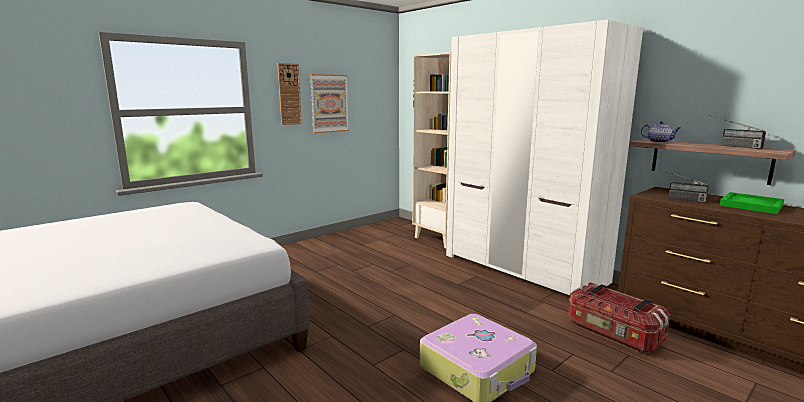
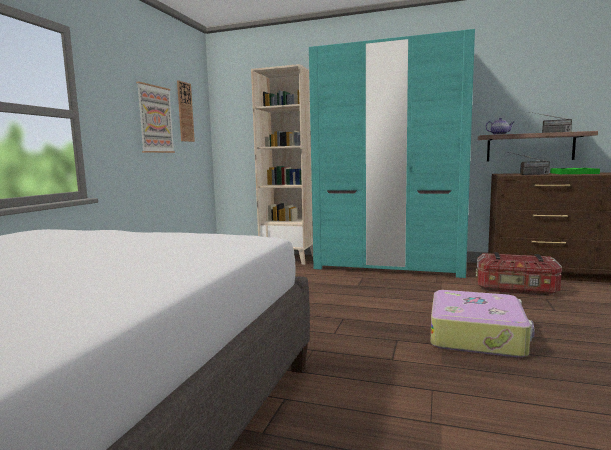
camera: 30 degrees left, 5 degrees down
(289, 94) = (117, 102): wall clock -> wall clock (185, 112)
(522, 268) = (389, 266): white wardrobe -> turquoise wardrobe

